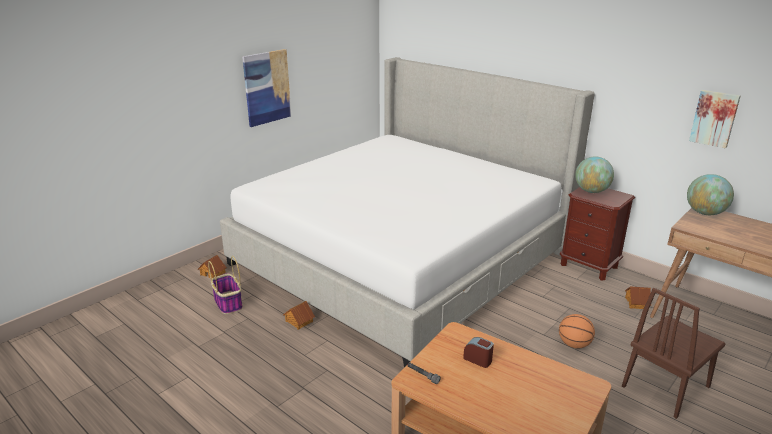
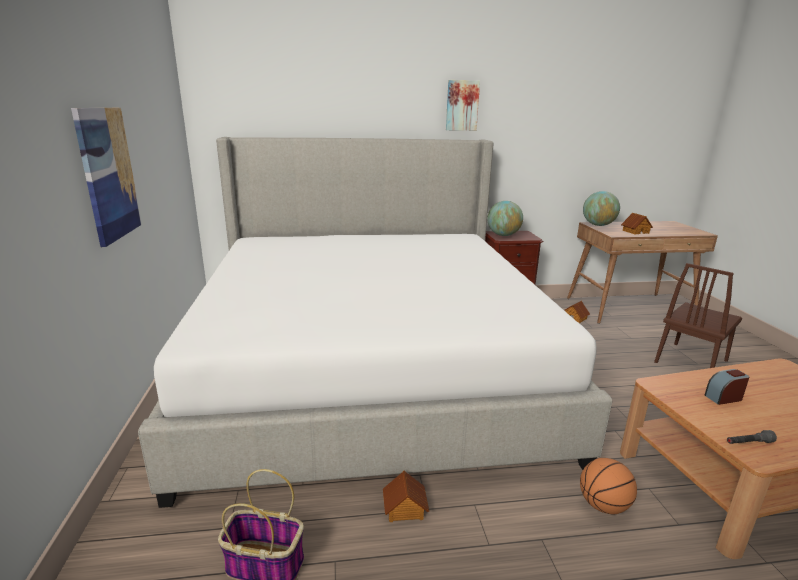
camera: 50 degrees left, 5 degrees down
(213, 273) = (153, 539): toy house -> toy house (635, 231)
(574, 344) = (611, 365): basketball -> basketball (603, 505)
(665, 386) = (691, 361): brown chair -> brown chair turned 45 degrees clockwise
(714, 118) = (586, 146): picture -> picture (462, 105)

